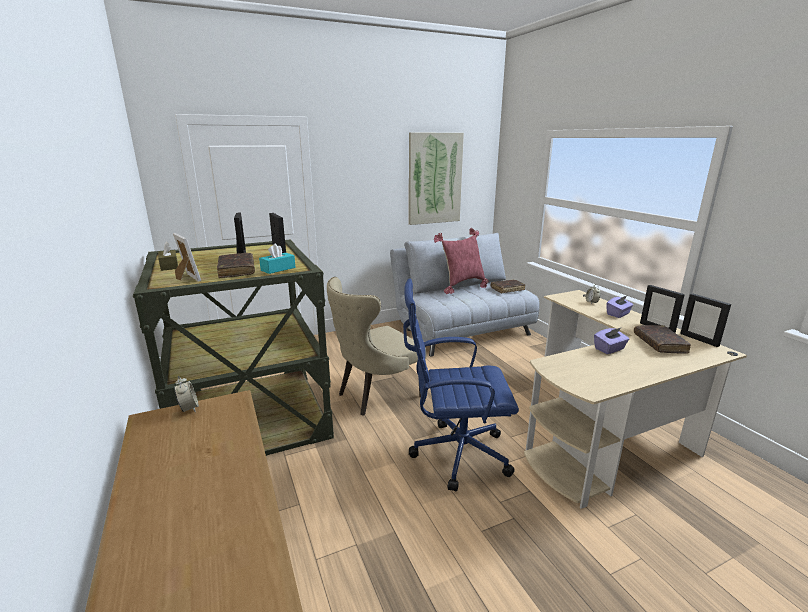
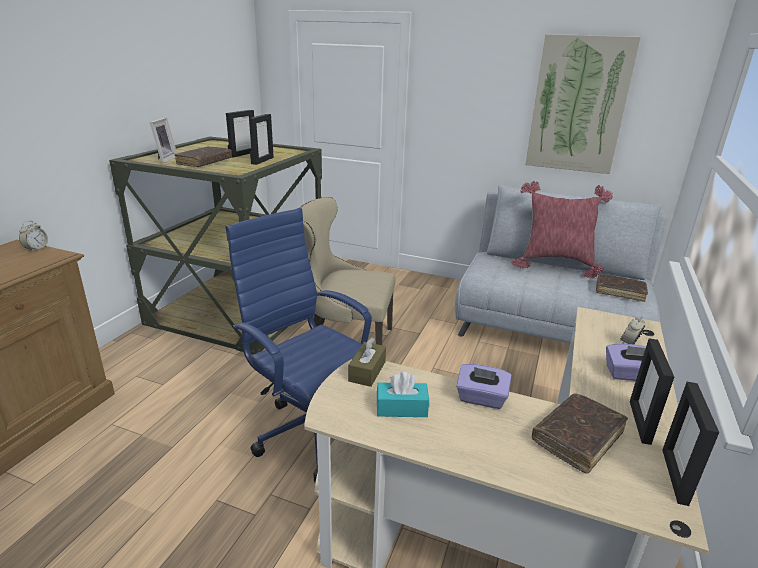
camera: 45 degrees right, 5 degrees up
(169, 266) = (187, 149): brown tissue box -> brown tissue box (367, 371)
(278, 269) = (224, 168): turquoise tissue box -> turquoise tissue box (401, 408)

